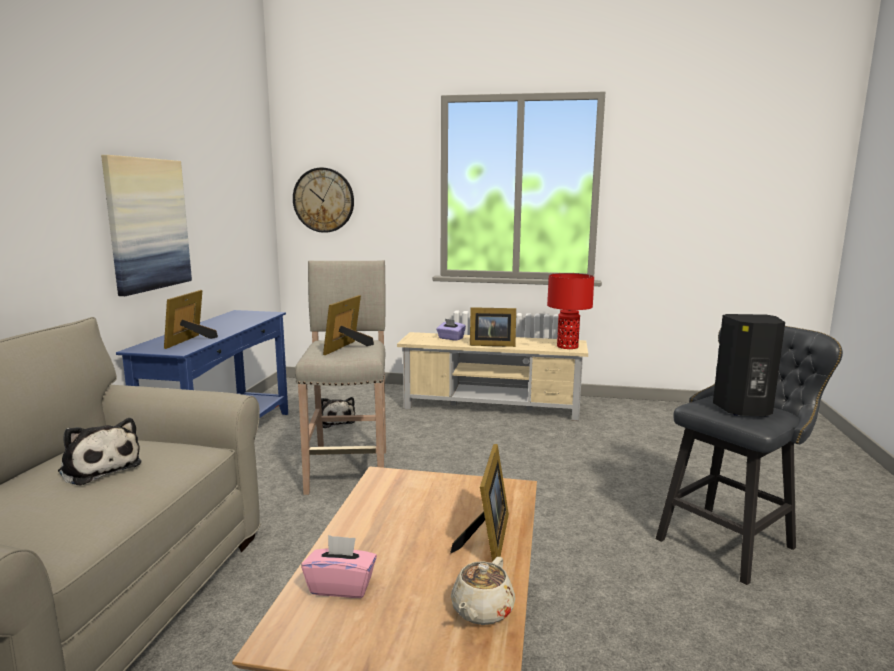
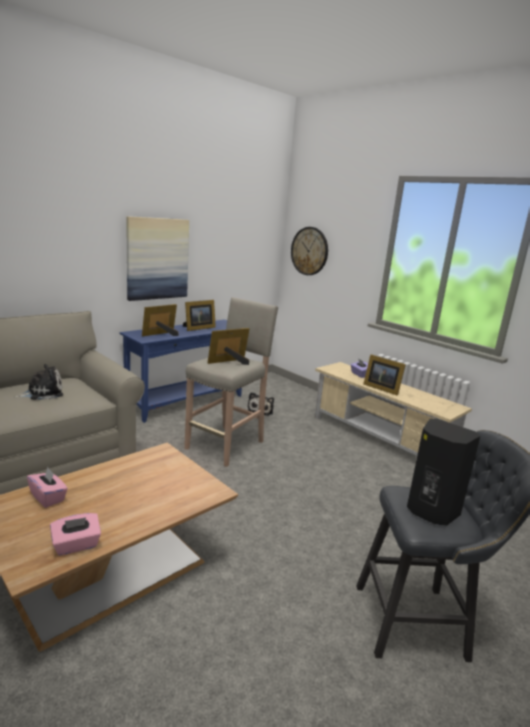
camera: 35 degrees right, 5 degrees up
(99, 468) = (42, 393): plush toy -> plush toy turned 105 degrees counterclockwise
(481, 611) = (76, 545): beige teapot -> pink tissue box
(488, 540) = (146, 512): picture frame -> picture frame (198, 328)
(568, 346) = (443, 408): red table lamp -> none

